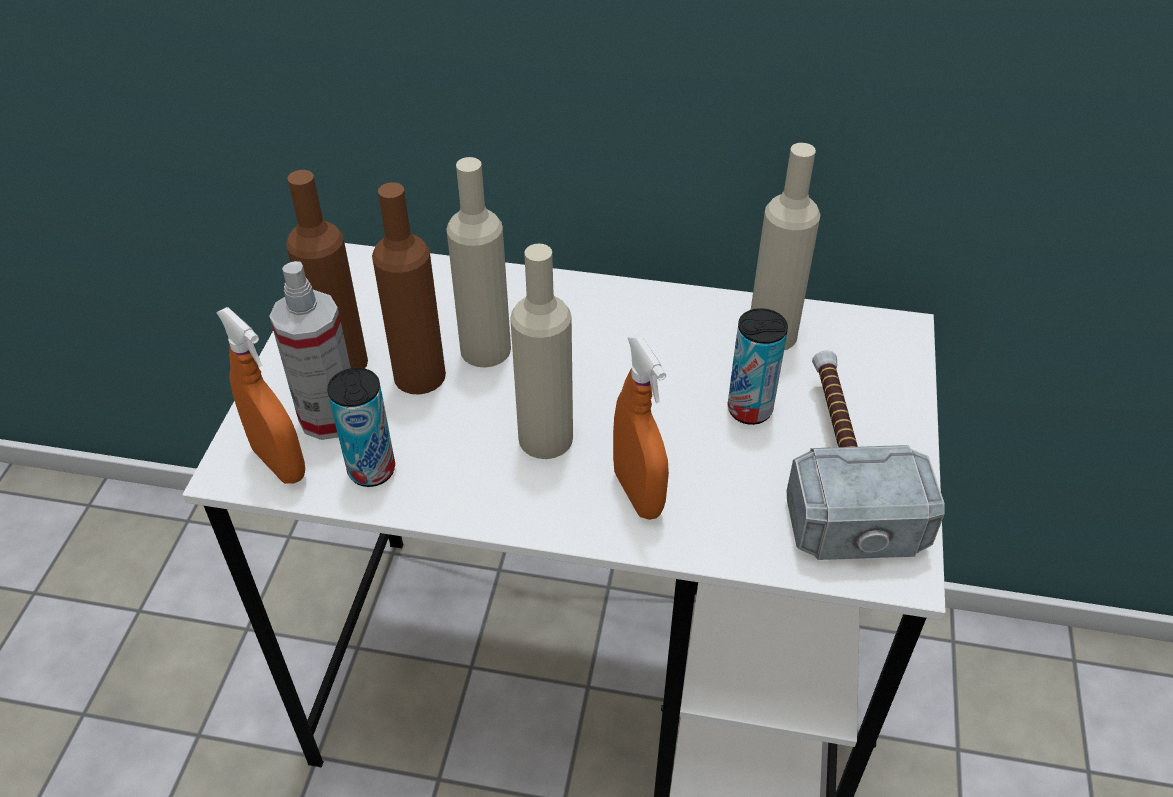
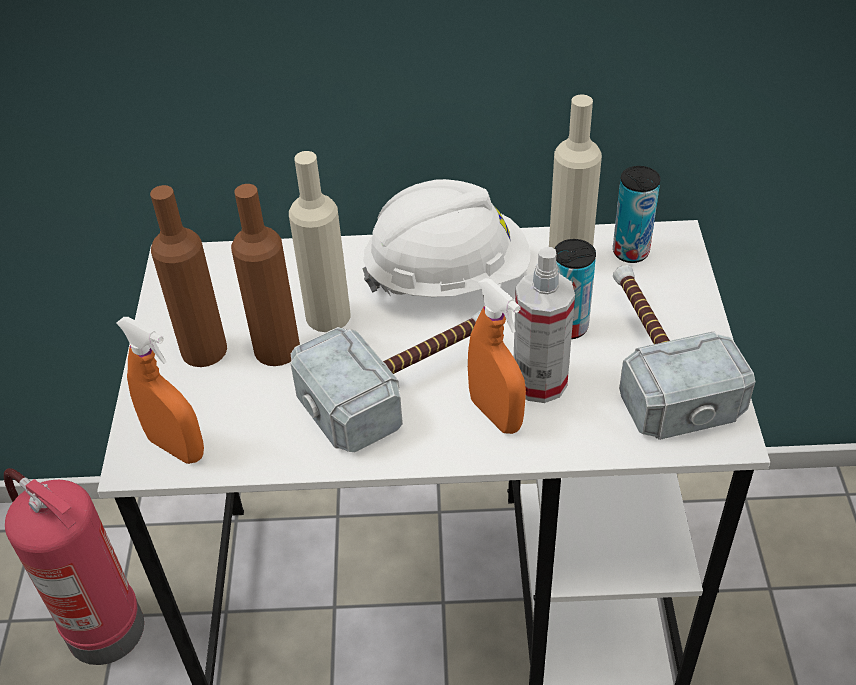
camera: 10 degrees left, 0 degrees up
(227, 638) = (101, 628): none -> fire extinguisher
(329, 417) = (208, 399): spray bottle -> spray bottle (539, 382)
(371, 470) = (261, 438): can -> can (630, 252)
(545, 438) = (403, 382): beige bottle -> hammer
(629, 329) = (448, 277): none -> white hard hat

